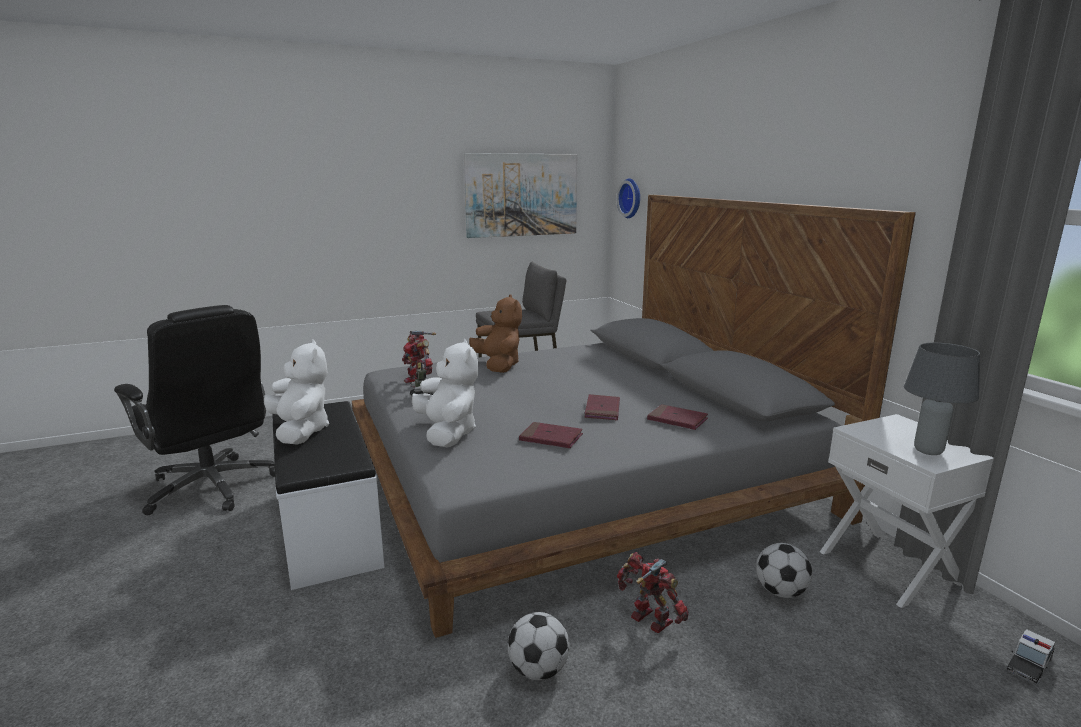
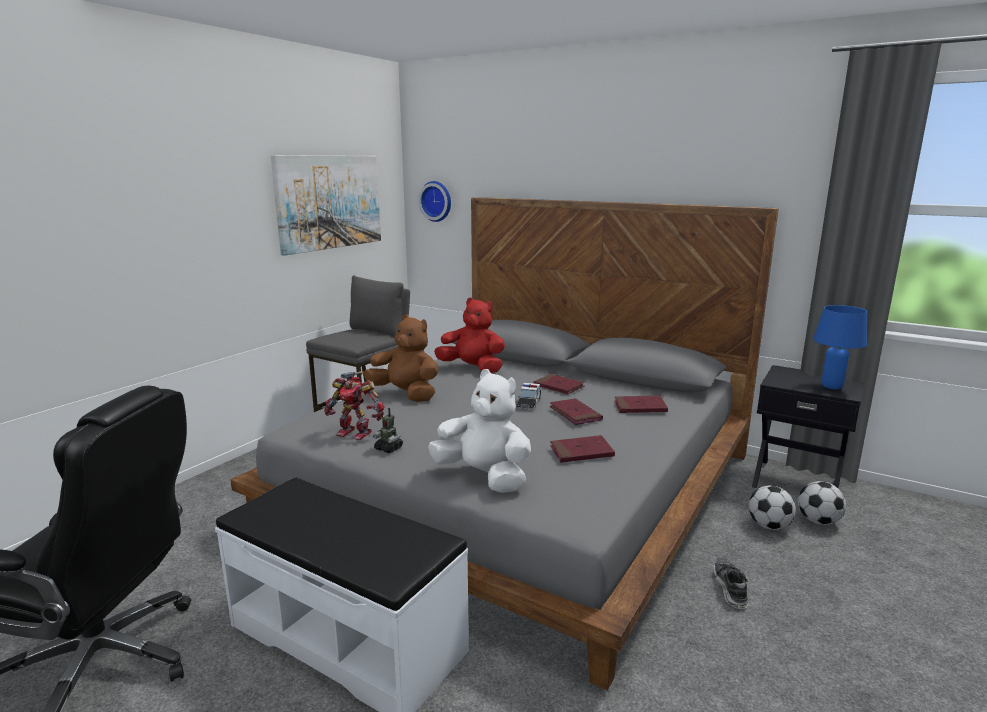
camera: 35 degrees left, 0 degrees up
(300, 431) = (305, 530): white plush toy -> none
(538, 670) = (715, 669): football -> football (818, 521)
(587, 358) = (472, 368): none -> red plush toy
(634, 387) = (558, 386): none -> red book
(650, 621) = (729, 588): toy robot -> shoe
(891, 566) = (796, 481): white nightstand -> black nightstand
(927, 451) = (831, 387): grey table lamp -> blue table lamp
(1029, 664) = (921, 515): toy car -> toy car (529, 402)

